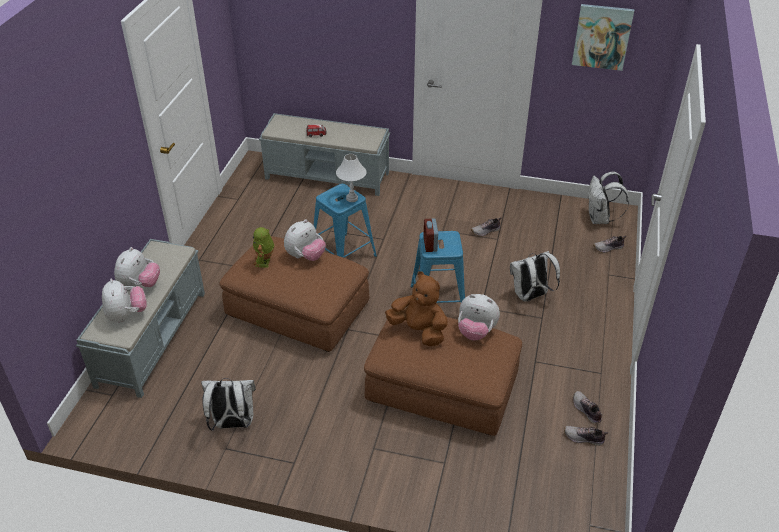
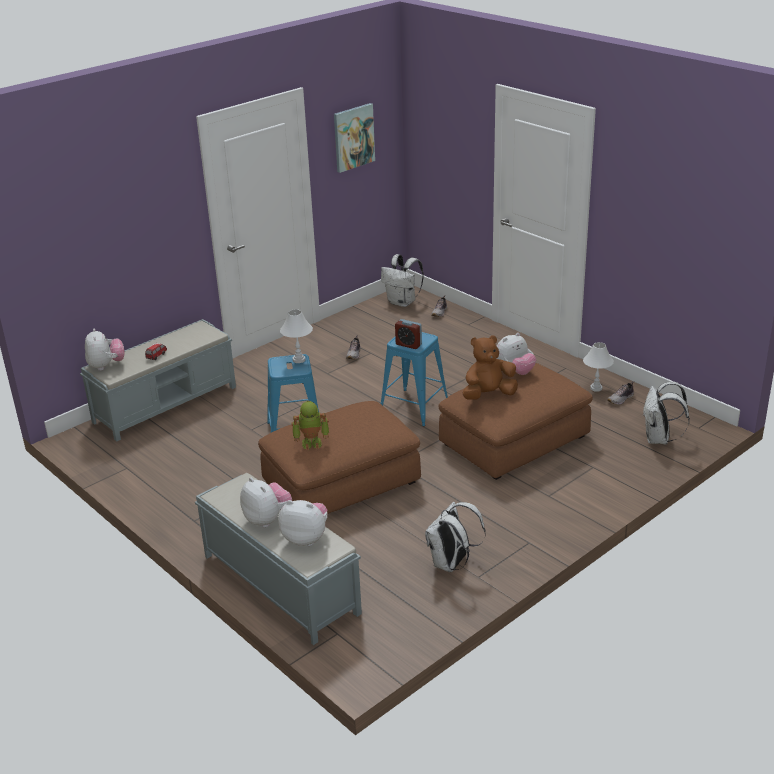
camera: 55 degrees left, 10 degrees down
(265, 262) = (312, 442): toy robot -> toy robot turned 45 degrees counterclockwise
(305, 256) = (330, 419): plush toy -> plush toy (106, 366)
(530, 296) = (455, 364): white backpack -> white backpack (659, 439)
(586, 410) = (596, 388): shoe -> white table lamp

